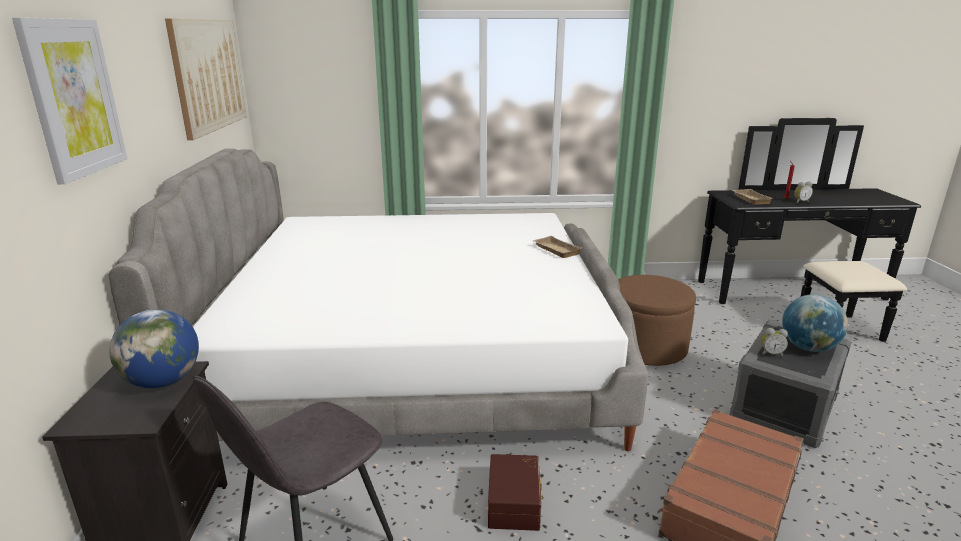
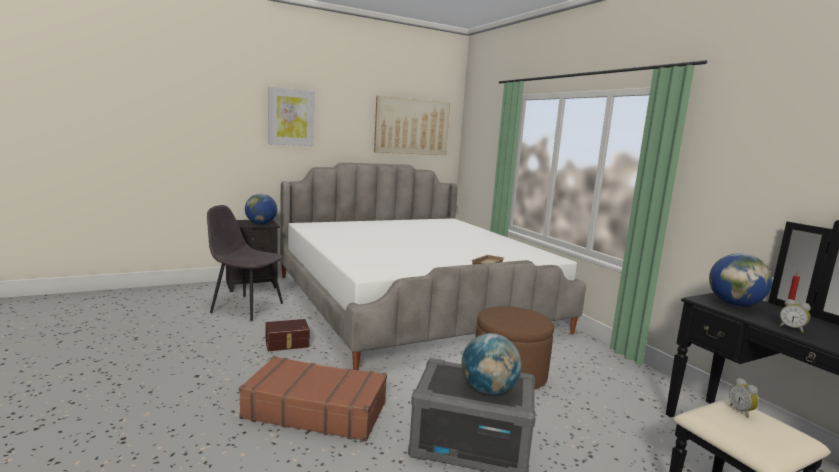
camera: 65 degrees right, 10 degrees down
(749, 199) = (734, 304): beige tray -> globe
(771, 353) = (455, 370): alarm clock -> alarm clock (741, 411)

